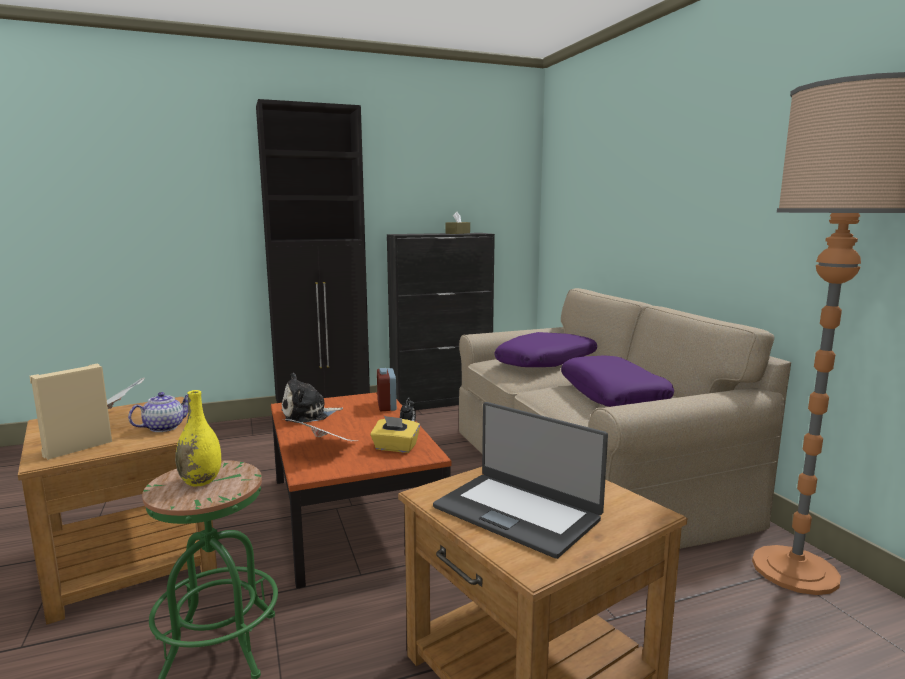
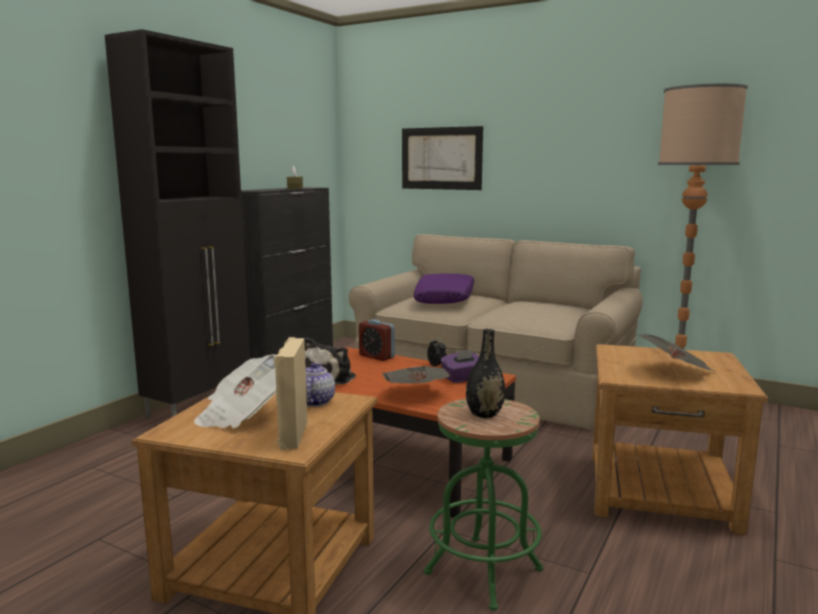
camera: 40 degrees left, 0 degrees up
(201, 481) = (484, 414): yellow vase -> black vase
(395, 448) = (463, 378): yellow tissue box -> purple tissue box
(517, 512) = (676, 372): laptop -> newspaper
(608, 204) = (441, 158): none -> picture
(613, 394) = (540, 310): purple pillow -> none

